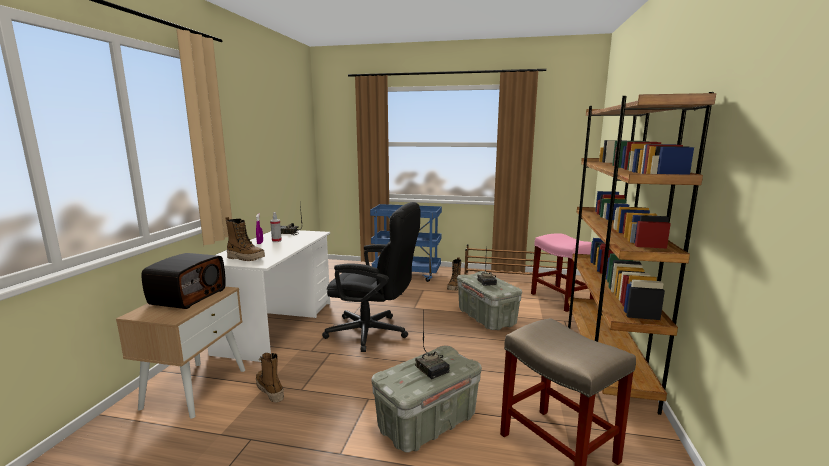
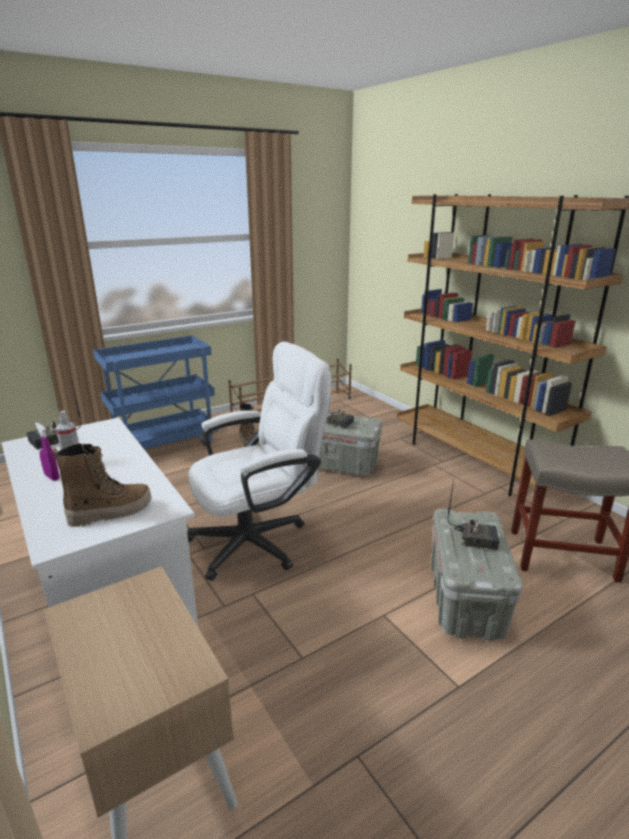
camera: 45 degrees left, 10 degrees up
(188, 297) = (116, 628): radio -> none
(269, 390) = (268, 688): boot -> none
(374, 333) = (259, 539): black office chair -> white office chair
(562, 299) = (366, 416): pink stool -> none

